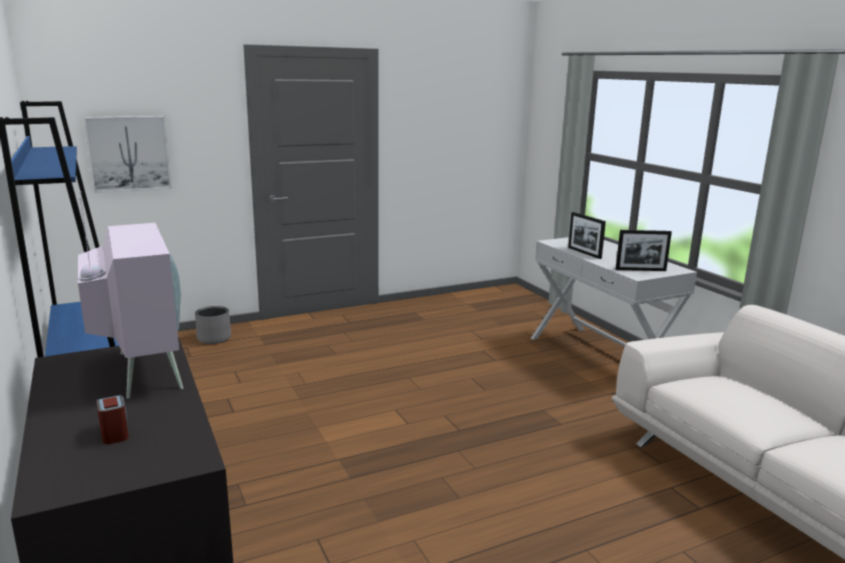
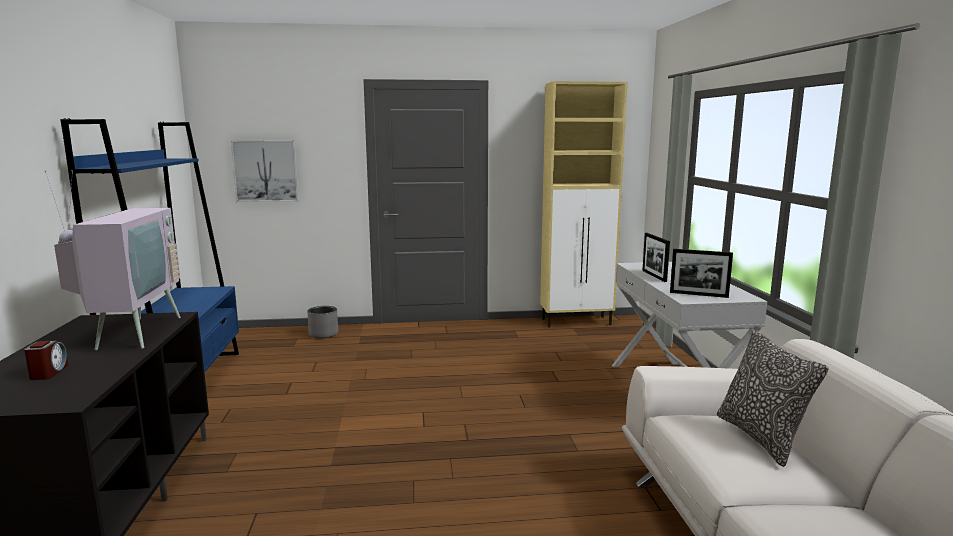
camera: 20 degrees right, 5 degrees down
(467, 297) = (577, 322): none -> beige cabinet
(751, 391) = (761, 438): none -> pillow

